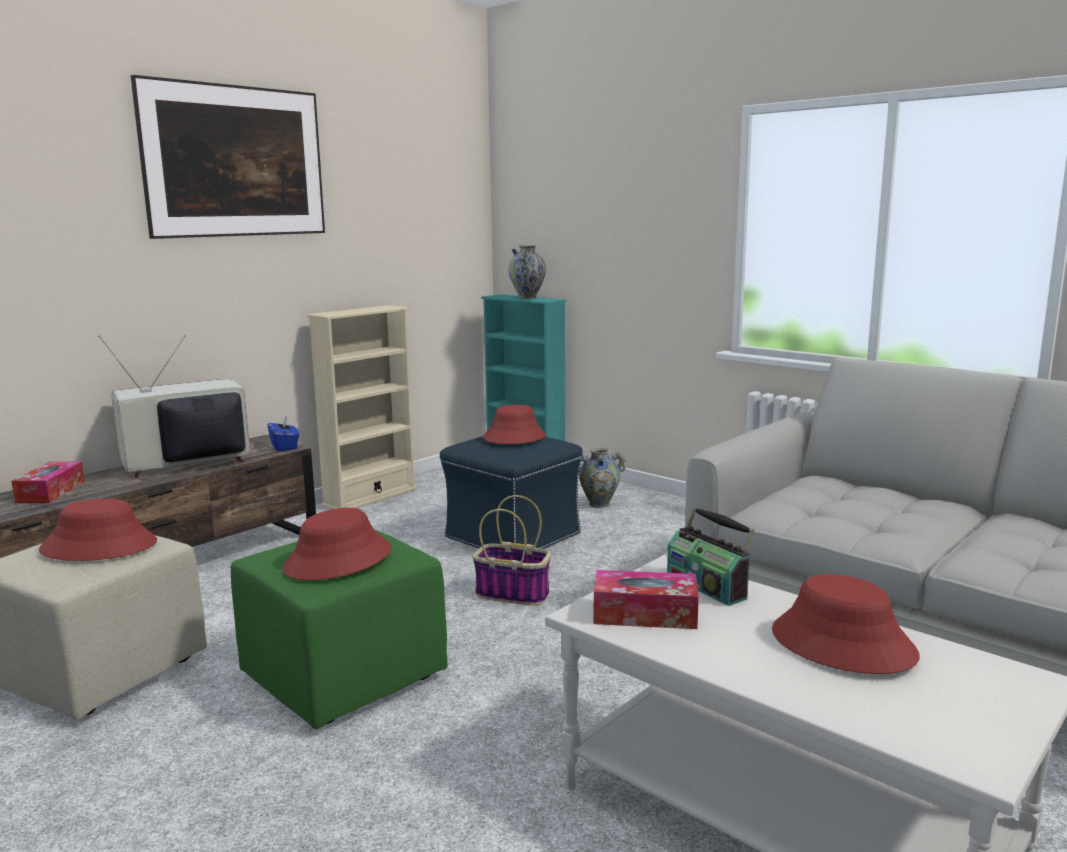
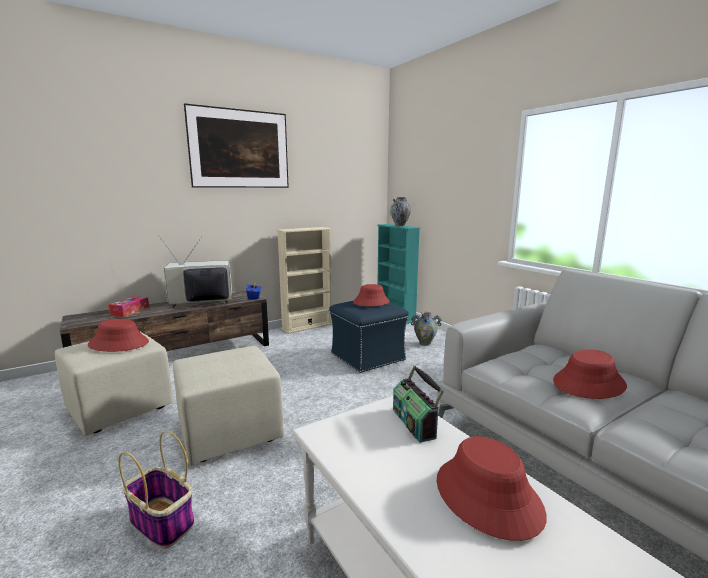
camera: 15 degrees right, 0 degrees up
(338, 560) = (221, 367): red hat -> red hat (589, 384)
(345, 676) = (231, 431): green ottoman -> beige ottoman
(514, 594) = (349, 393): basket -> basket (163, 522)
(645, 614) = (357, 439): tissue box -> none

